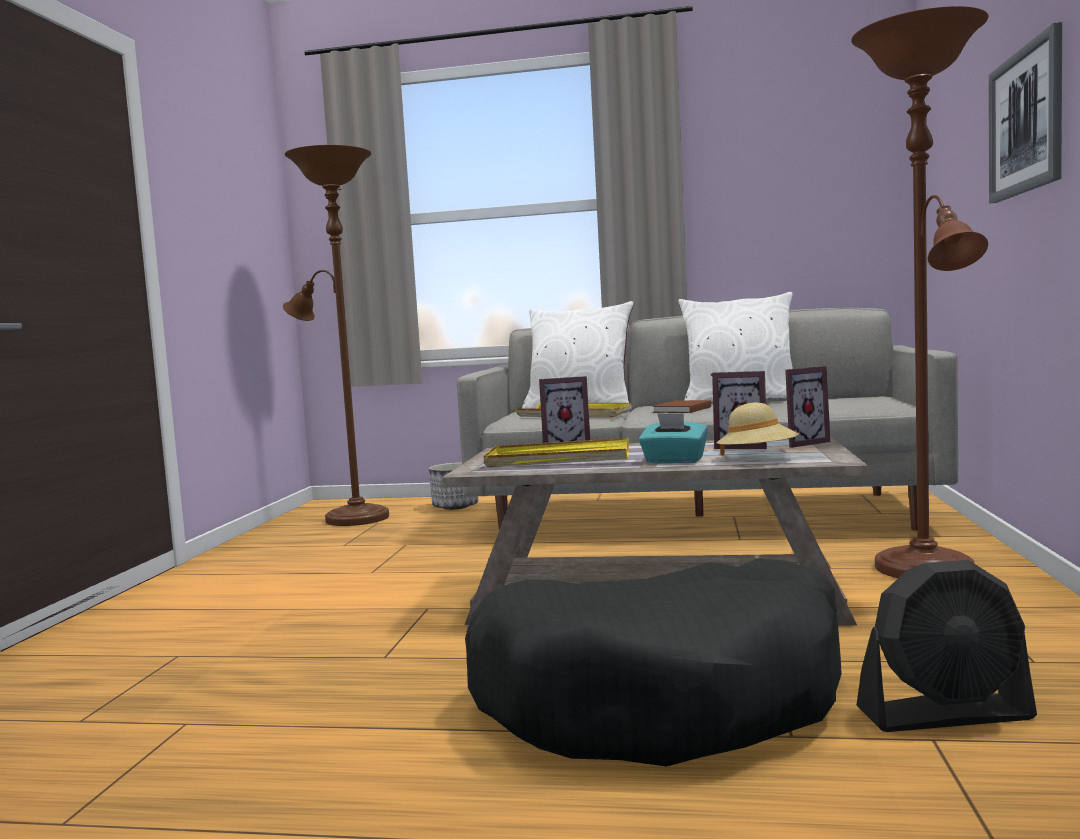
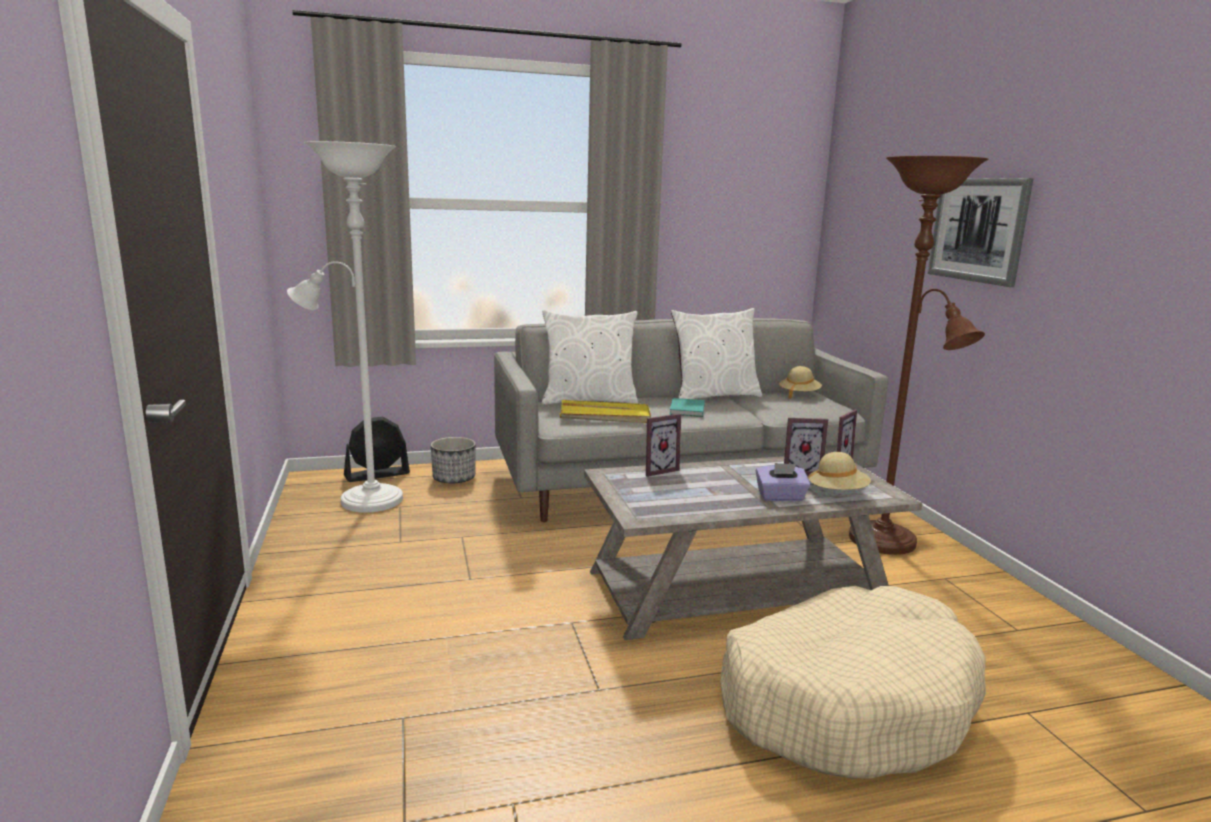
camera: 25 degrees left, 10 degrees up
(351, 518) = (364, 500): brown floor lamp -> white floor lamp
(558, 459) = (682, 494): yellow tray -> none
(662, 698) = (845, 702): black dog bed -> beige dog bed
(674, 461) = (780, 497): turquoise tissue box -> purple tissue box
(680, 410) = (686, 410): brown book -> turquoise book
(859, 398) = (799, 394): none -> beige hat
(945, 714) = (1015, 688): black fan -> black fan (377, 474)

